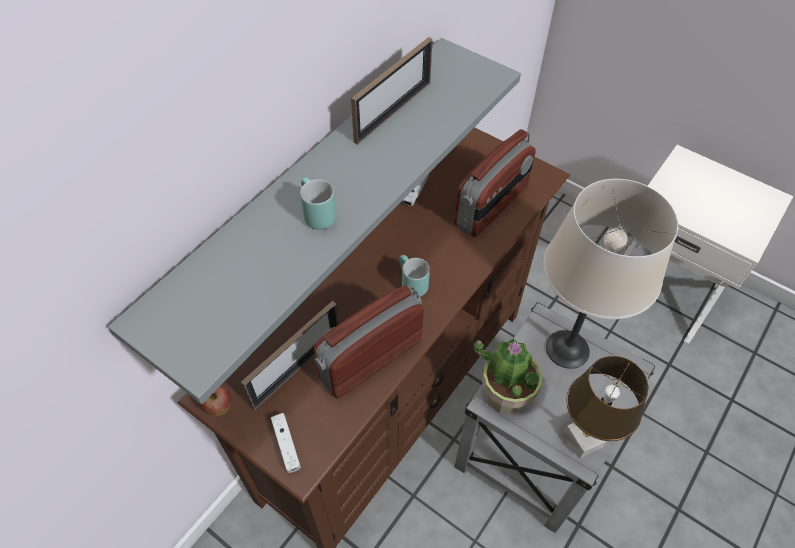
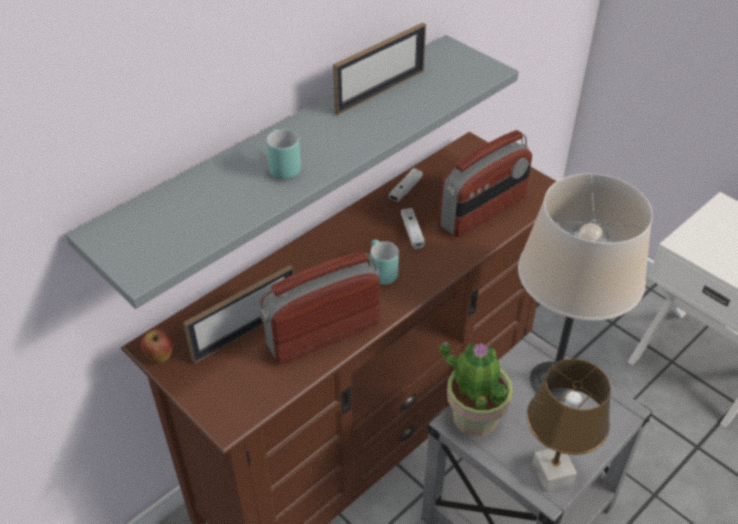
camera: 10 degrees right, 10 degrees down
(286, 445) = (219, 399): white game controller -> white game controller (412, 232)

